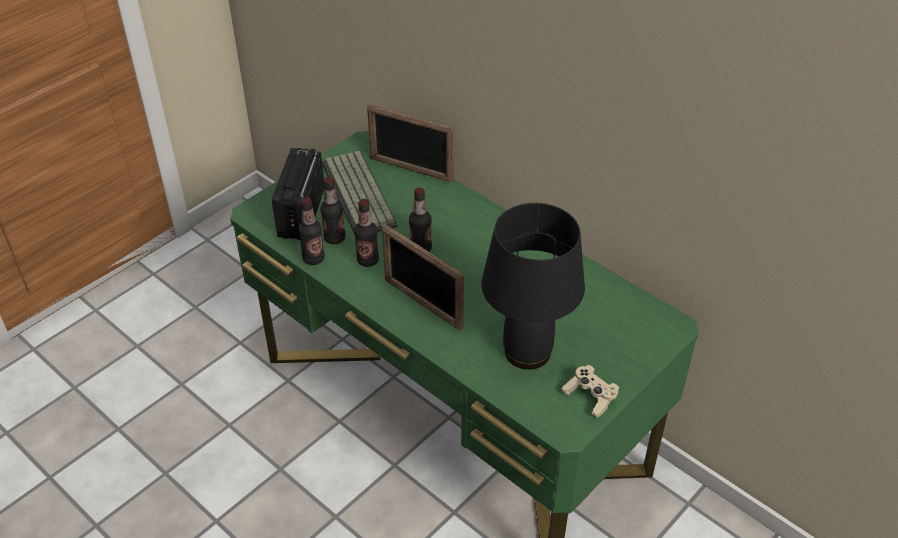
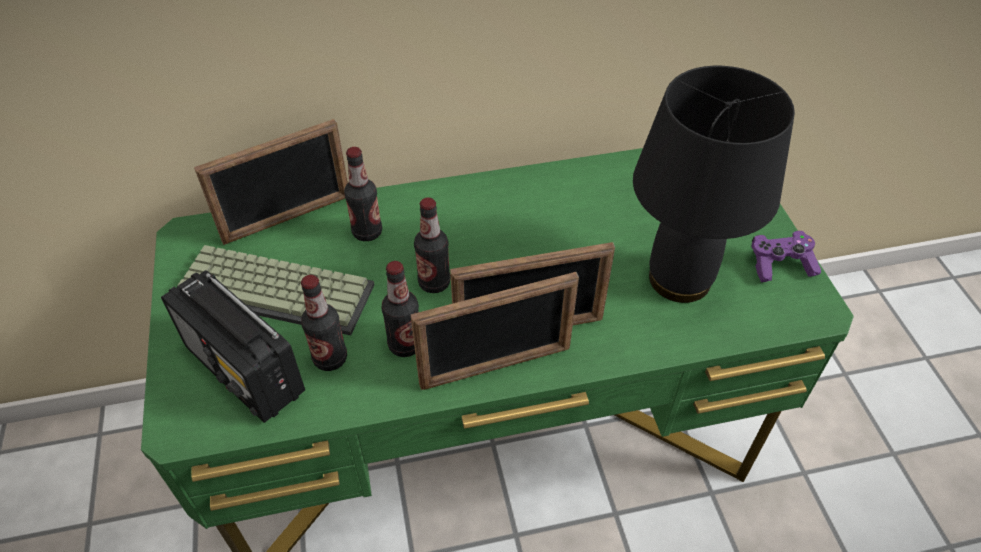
camera: 55 degrees left, 5 degrees up
(313, 258) = (346, 402): bottle -> bottle (367, 232)
(385, 302) = (496, 367): none -> picture frame
(590, 397) = (780, 264): beige game controller -> purple game controller

